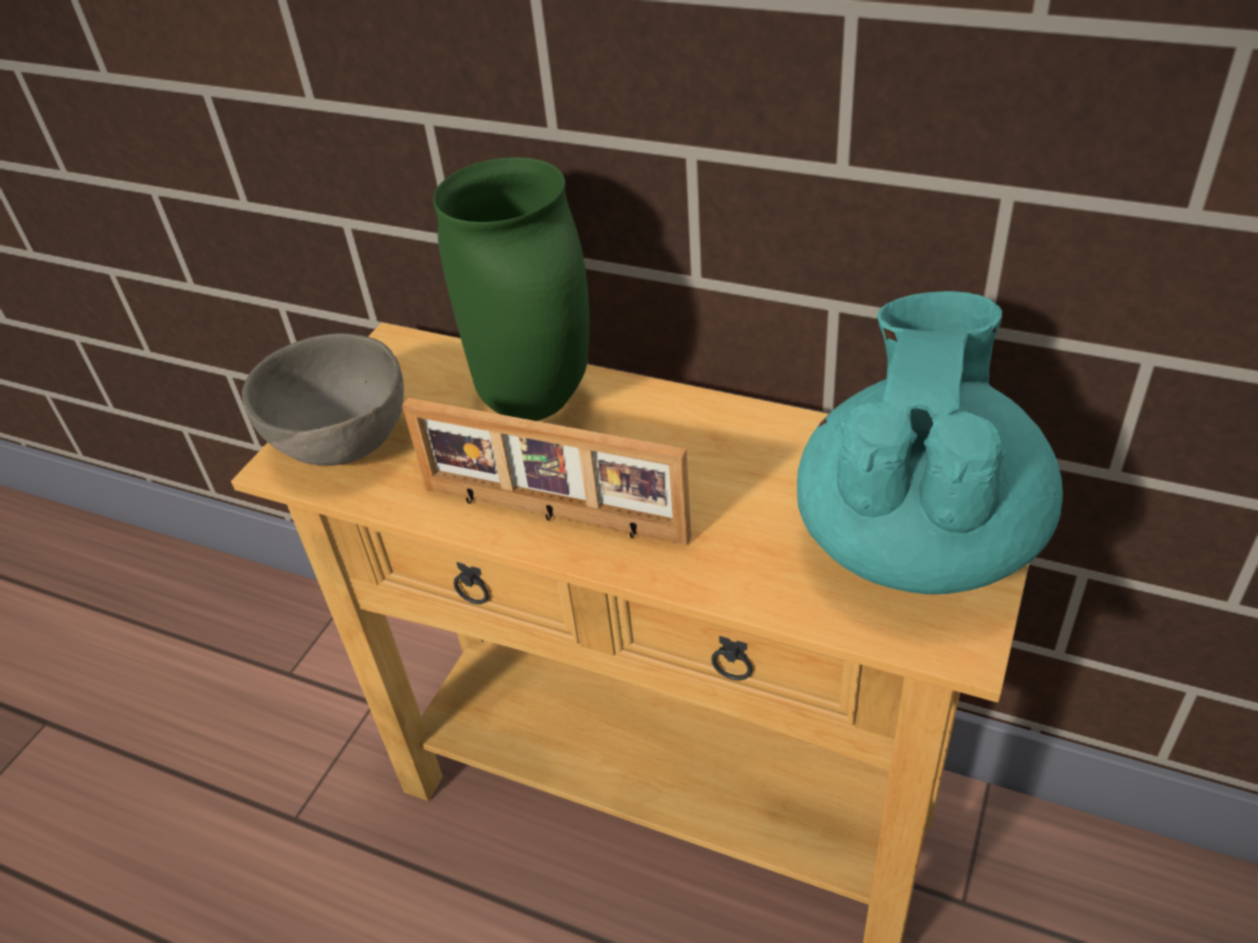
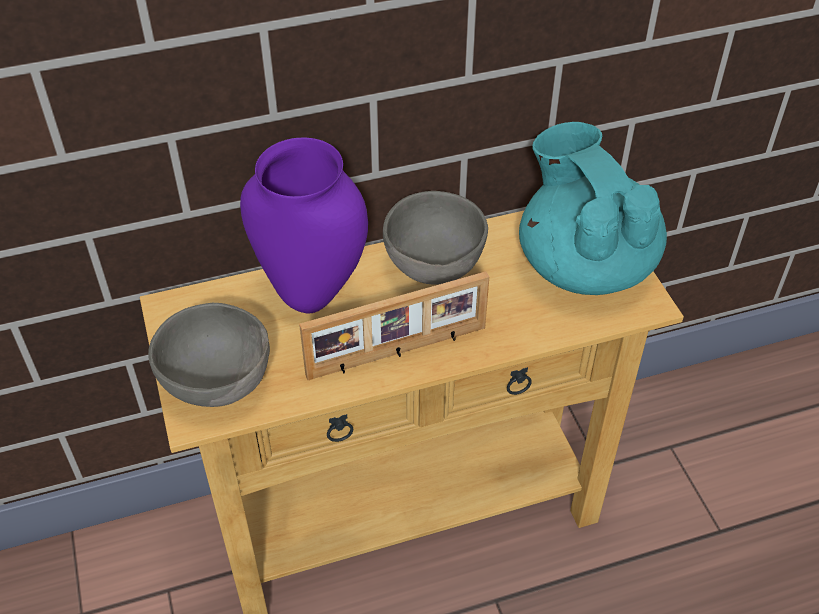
camera: 45 degrees left, 5 degrees up
(539, 402) = (313, 294): green vase -> purple vase
(708, 438) = (432, 266): none -> grey bowl

